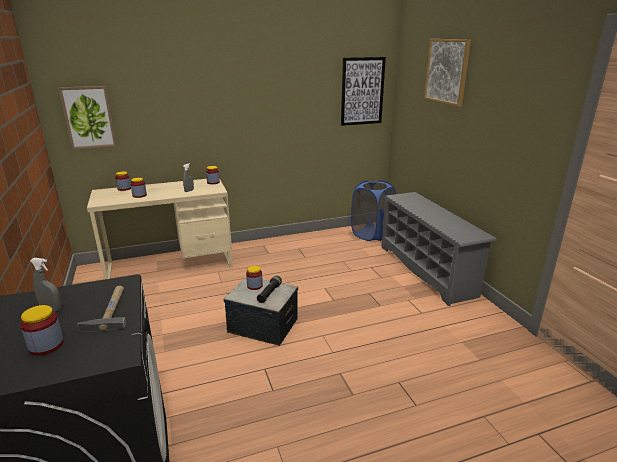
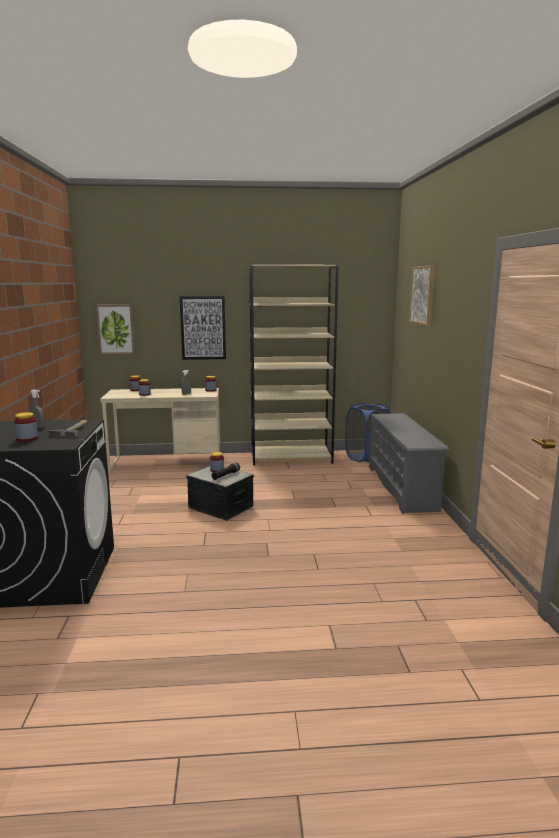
camera: 15 degrees right, 10 degrees down
(300, 242) = (291, 458): none -> beige bookcase
(362, 91) = (361, 316): picture -> picture (203, 328)

